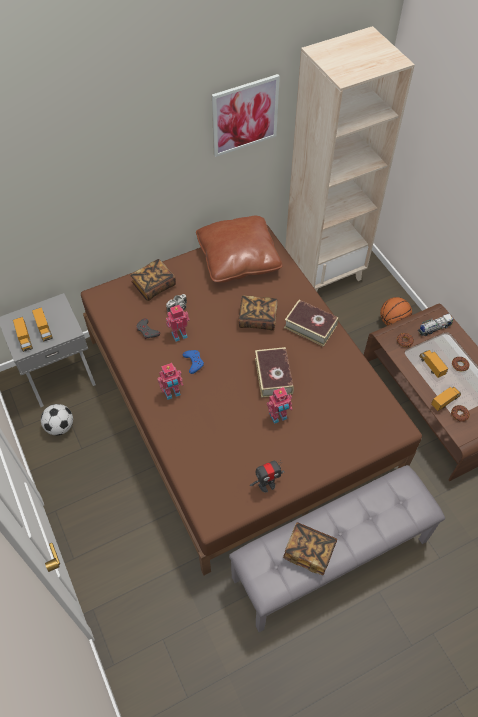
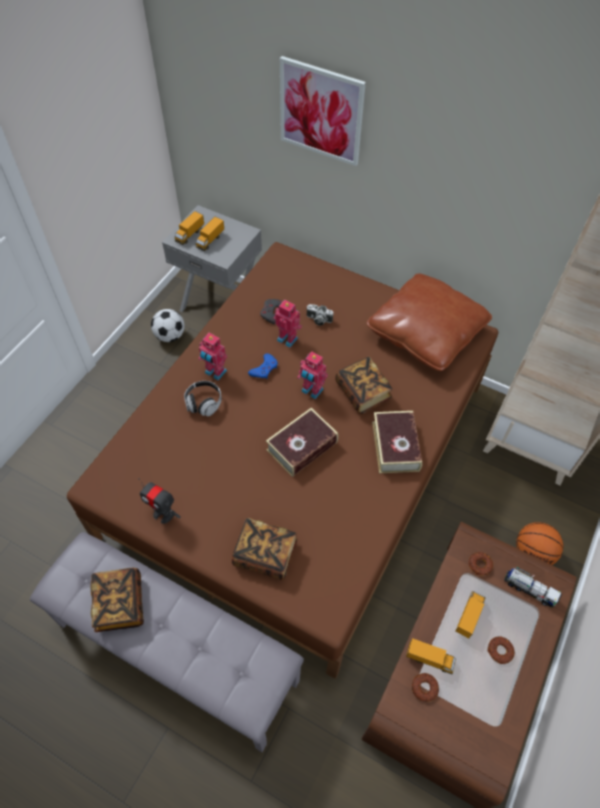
camera: 55 degrees right, 0 degrees up
(154, 286) = (328, 287): book -> book (265, 554)
(193, 414) = (203, 403): none -> headphones
(244, 115) = (522, 171): picture -> picture (321, 111)
(278, 417) = (253, 479): toy robot -> toy robot (311, 391)

